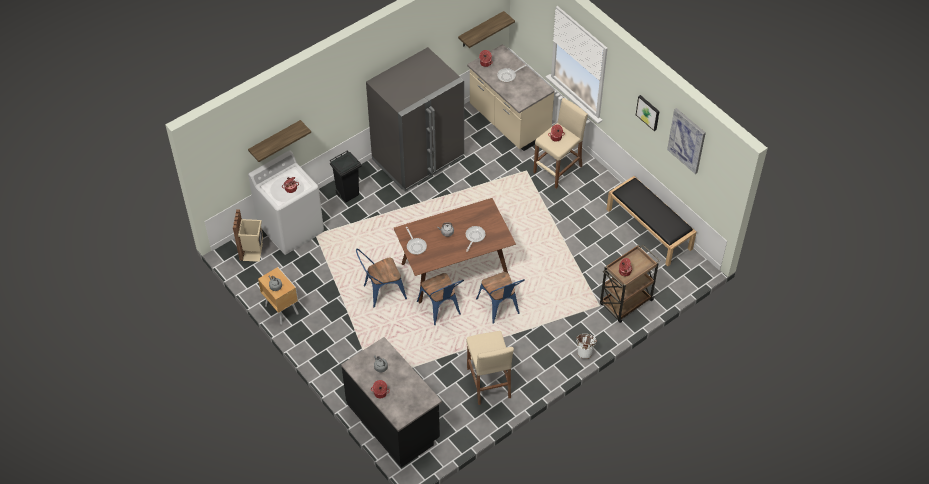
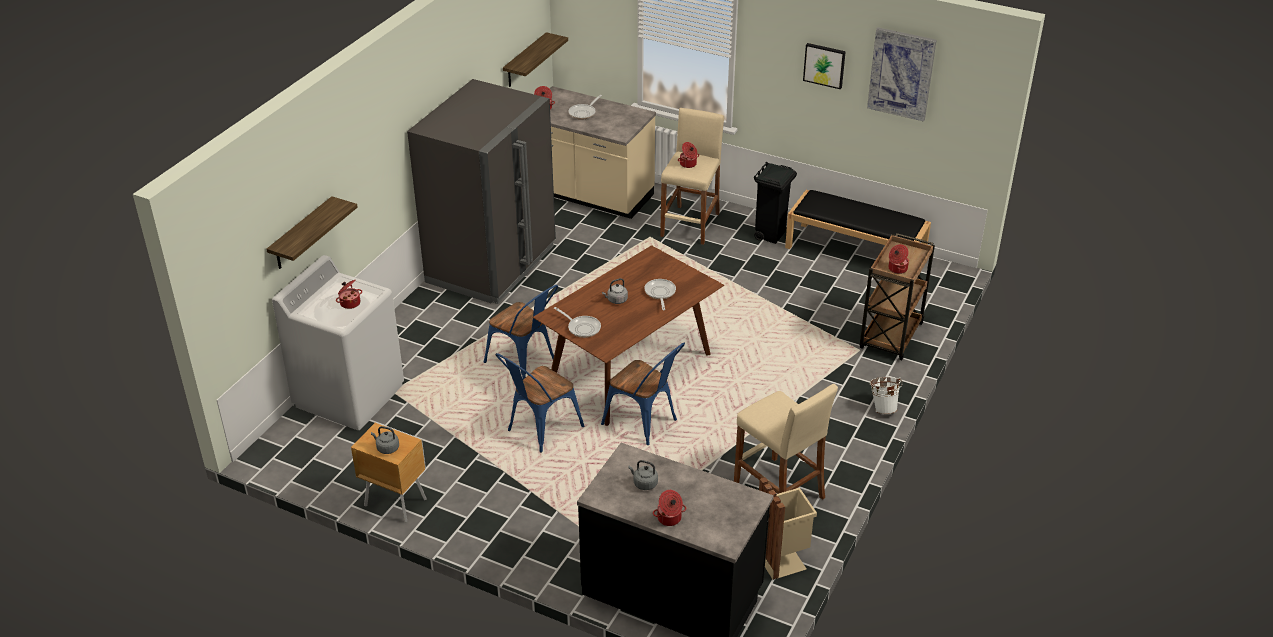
camera: 25 degrees left, 15 degrees down
(252, 251) = (303, 442): beige trash can -> beige trash can (782, 558)
(348, 194) = (414, 330): black trash can -> black trash can (770, 235)
(500, 308) = (728, 395): blue chair -> blue chair (525, 363)

